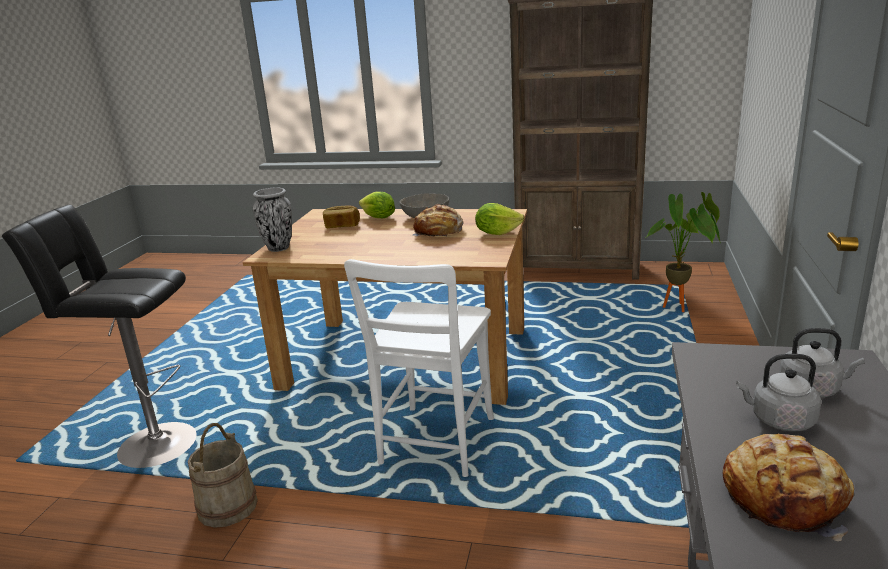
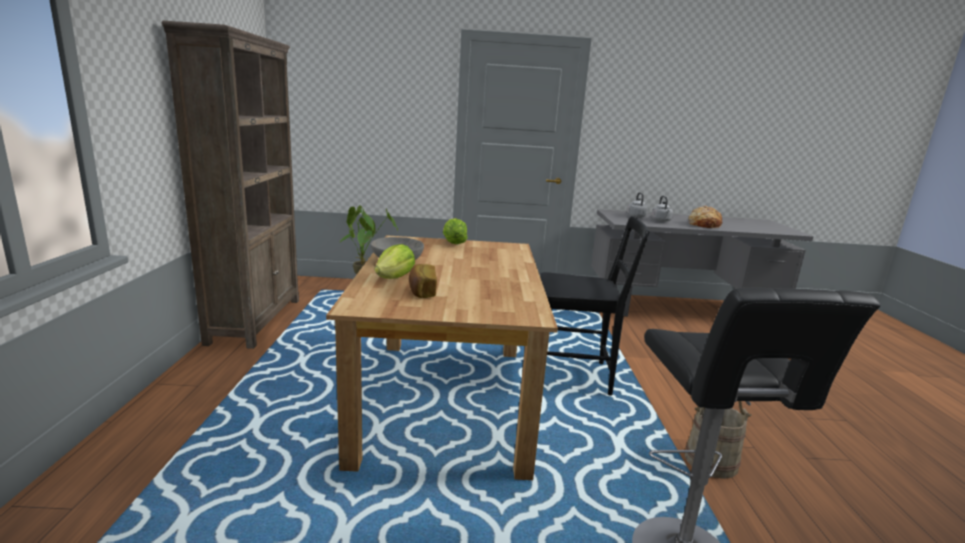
camera: 105 degrees left, 5 degrees down
(278, 248) = (505, 314): vase -> none
(434, 445) = (575, 376): white chair -> black chair
(438, 232) = (450, 257): bread -> none

